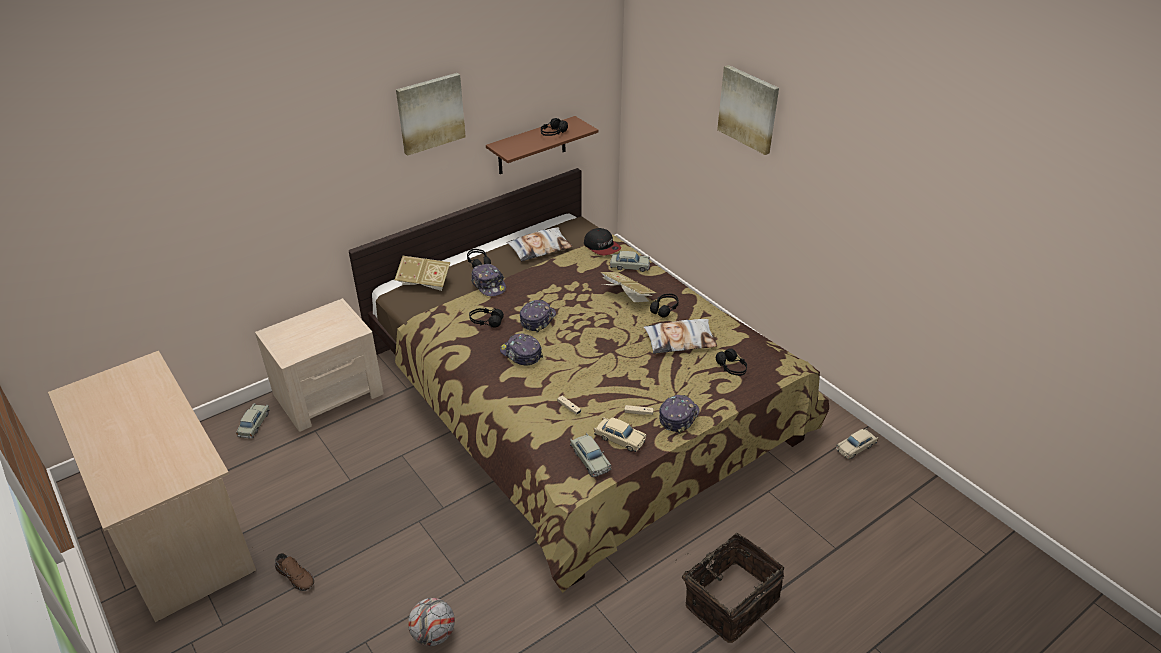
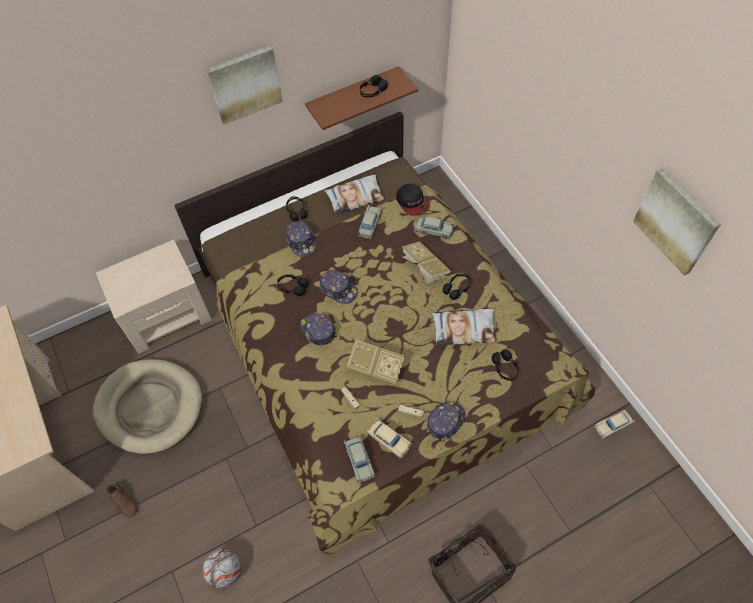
camera: 10 degrees right, 20 degrees up
(254, 424) = (102, 341): beige toy car -> beige toy car (370, 224)
(318, 481) = (150, 407): none -> beige dog bed
(424, 282) = (245, 231): book -> book (376, 367)
(537, 319) = (338, 289): cap -> cap turned 90 degrees clockwise
(749, 109) = (563, 110): picture -> picture (676, 221)

